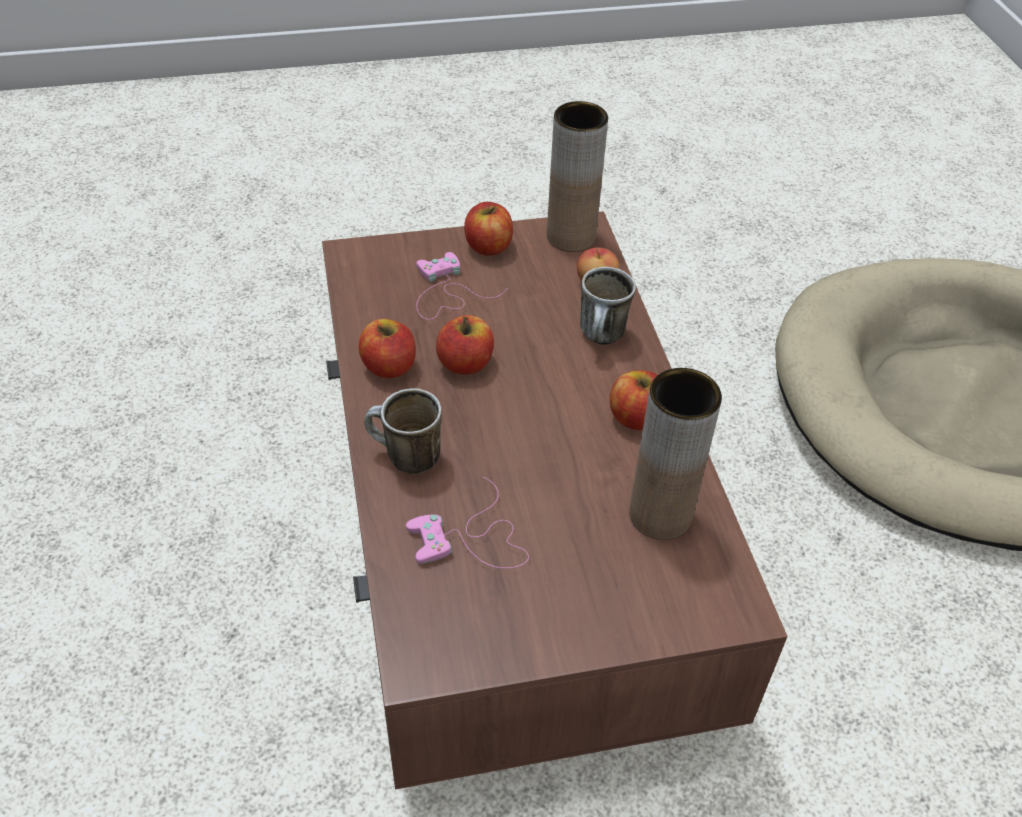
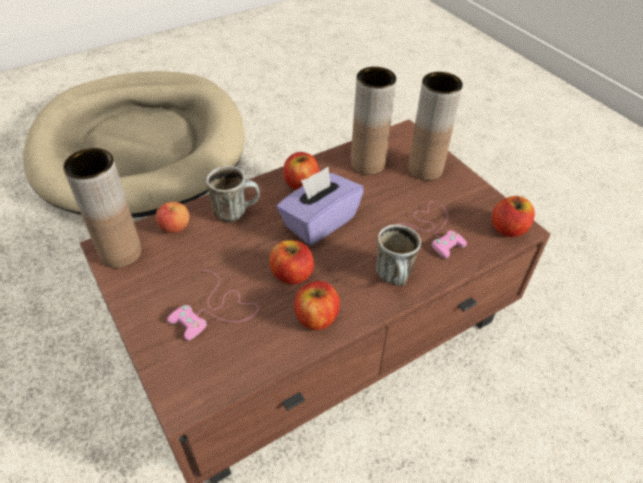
camera: 110 degrees left, 0 degrees up
(488, 246) = (146, 301): apple -> apple (508, 229)
(546, 414) = (319, 222): none -> purple tissue box
(619, 592) = (425, 169): none -> brown vase

